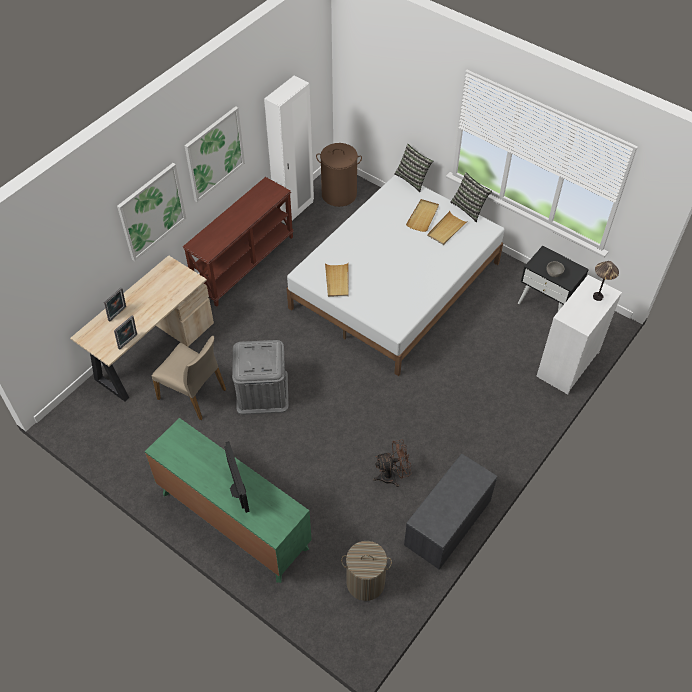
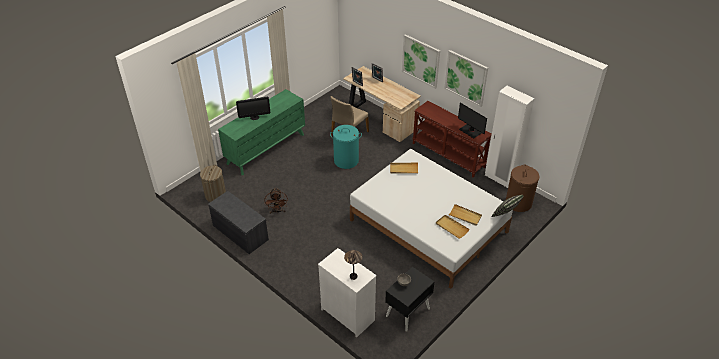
camera: 95 degrees right, 10 degrees down
(261, 198) = (471, 131): none -> monitor
(262, 392) = (346, 160): grey storage box -> turquoise laundry basket
(469, 208) = (475, 243): pillow -> none

